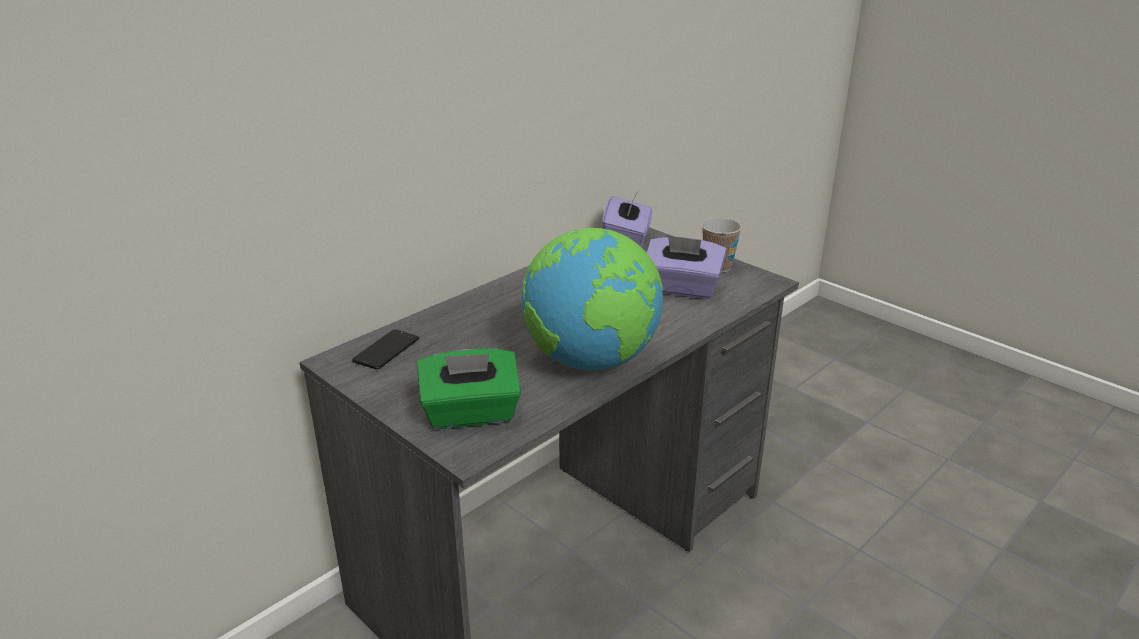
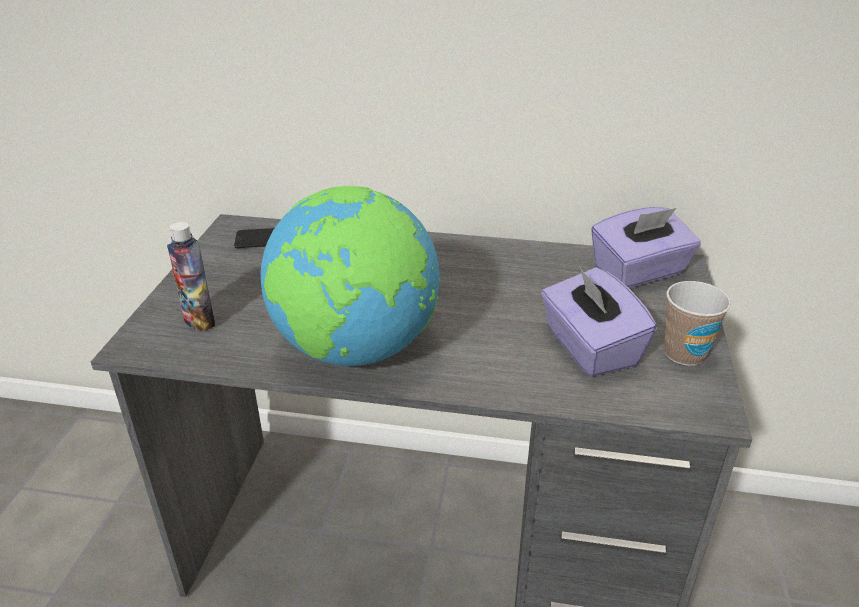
camera: 55 degrees right, 5 degrees up
(471, 414) = (199, 321): green tissue box -> bottle

